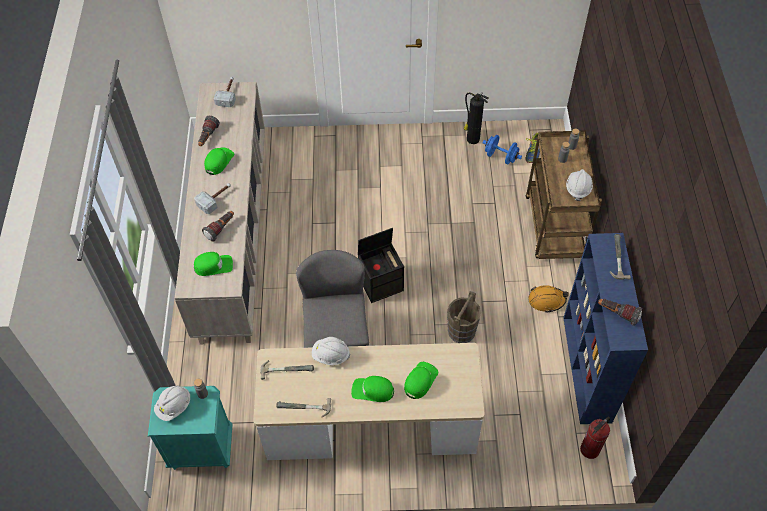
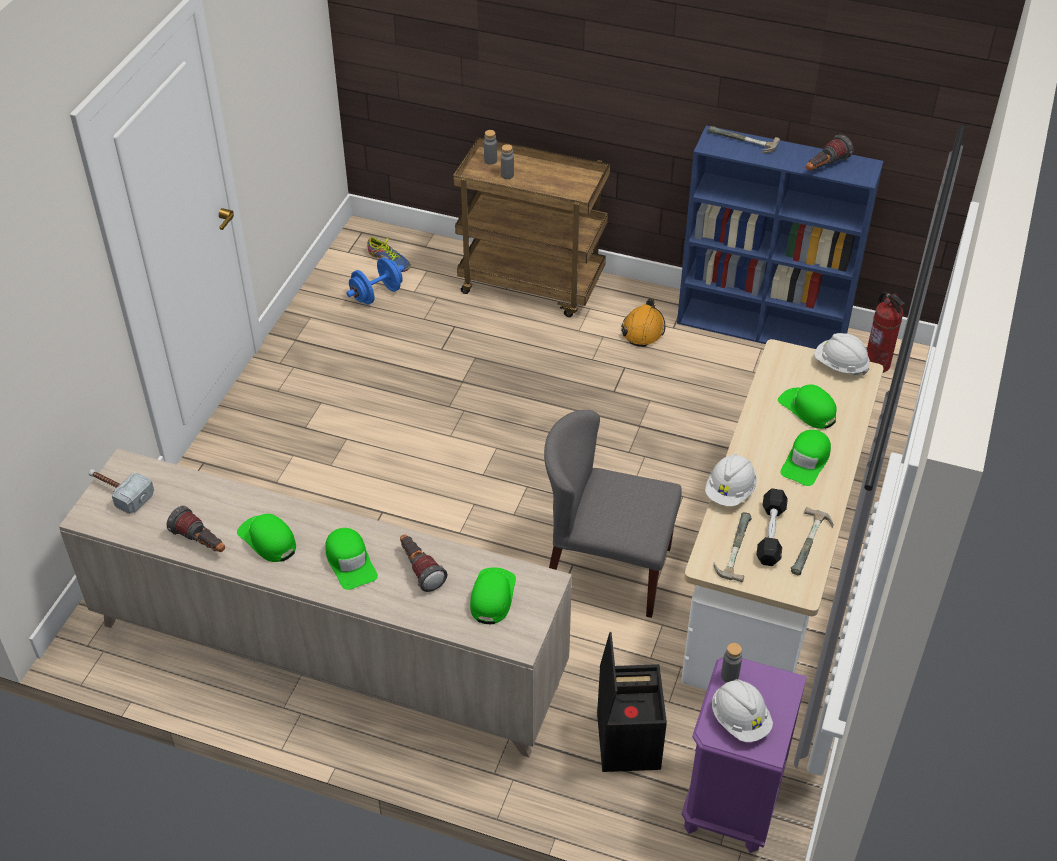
camera: 70 degrees left, 10 degrees down
(201, 449) = (732, 801): turquoise nightstand -> purple nightstand
(216, 199) = (350, 562): hammer -> green cap
(304, 385) = (770, 534): none -> black dumbbell
(382, 284) = (529, 489): black storage box -> black storage box (627, 740)
(462, 331) = (652, 427): brown bucket -> none
(472, 138) = (323, 312): fire extinguisher -> none
(578, 188) = (564, 178): white hard hat -> white hard hat (840, 365)

